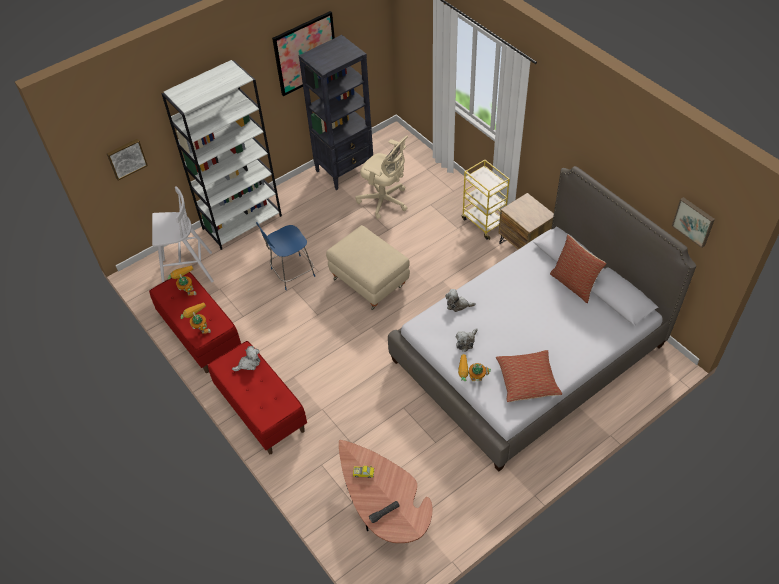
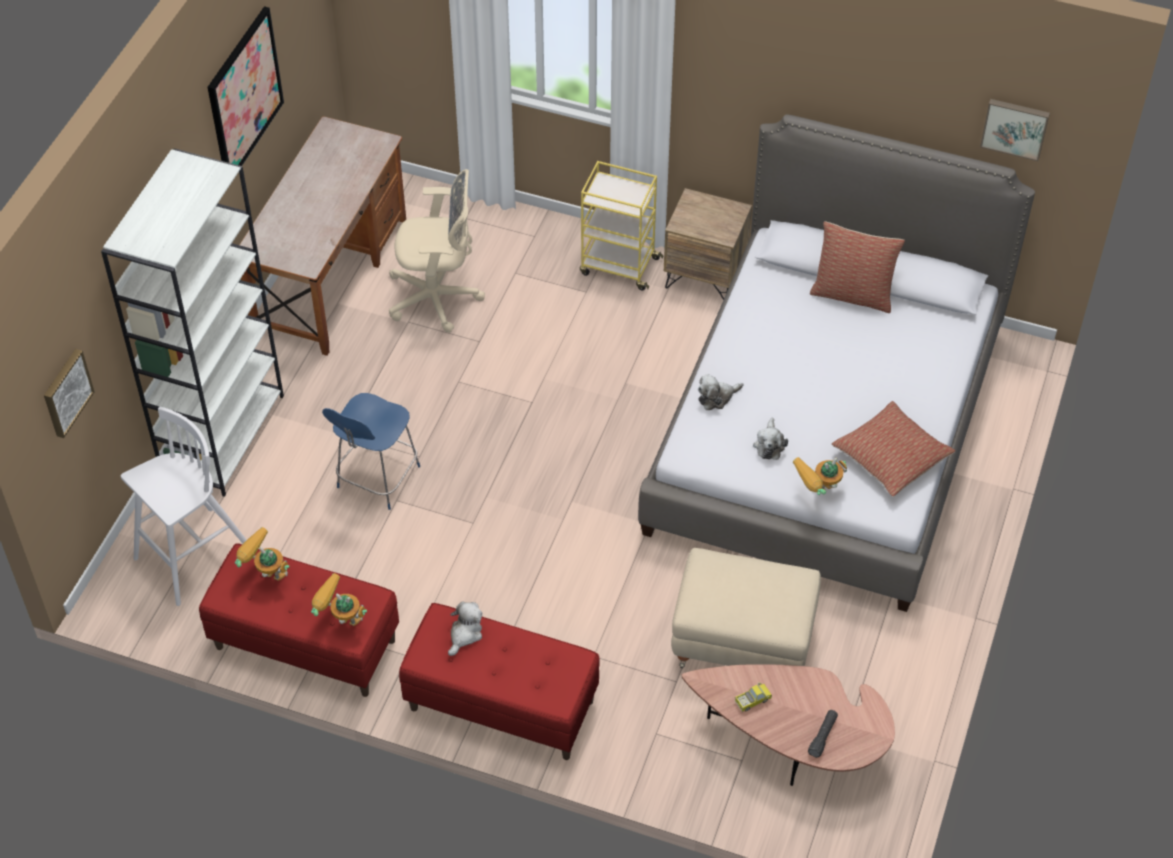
camera: 35 degrees left, 0 degrees up
(345, 170) = (330, 275): black bookcase -> desk
(370, 282) = (515, 435): beige ottoman -> beige ottoman (743, 641)

